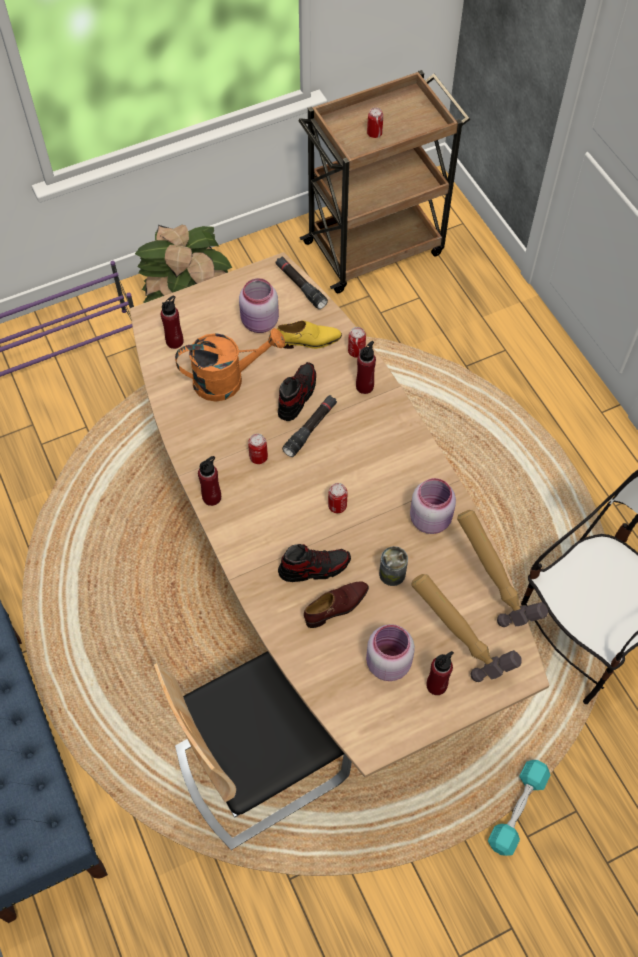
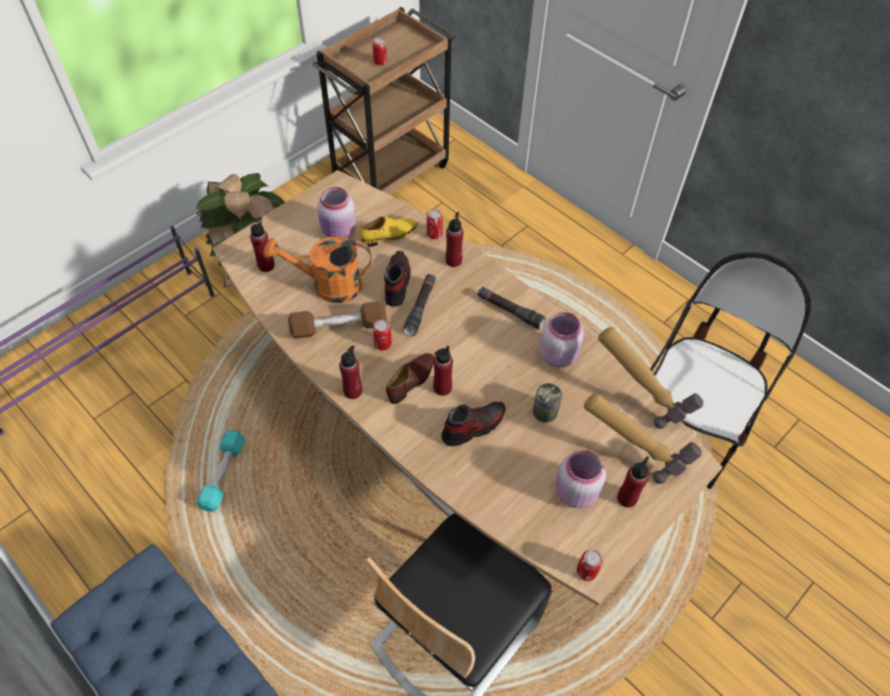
camera: 20 degrees left, 5 degrees down
(222, 427) = (338, 327): none -> brown dumbbell
(227, 380) = (328, 285): orange watering can -> orange watering can turned 150 degrees counterclockwise
(299, 519) = (442, 388): none -> red bottle
(300, 286) = (363, 193): black flashlight -> black flashlight (510, 311)
(337, 506) = (471, 367): can -> can (586, 571)
(337, 606) = (508, 455): brown shoe -> brown shoe (412, 380)
(517, 810) = (694, 598): turquoise dumbbell -> turquoise dumbbell (223, 475)

